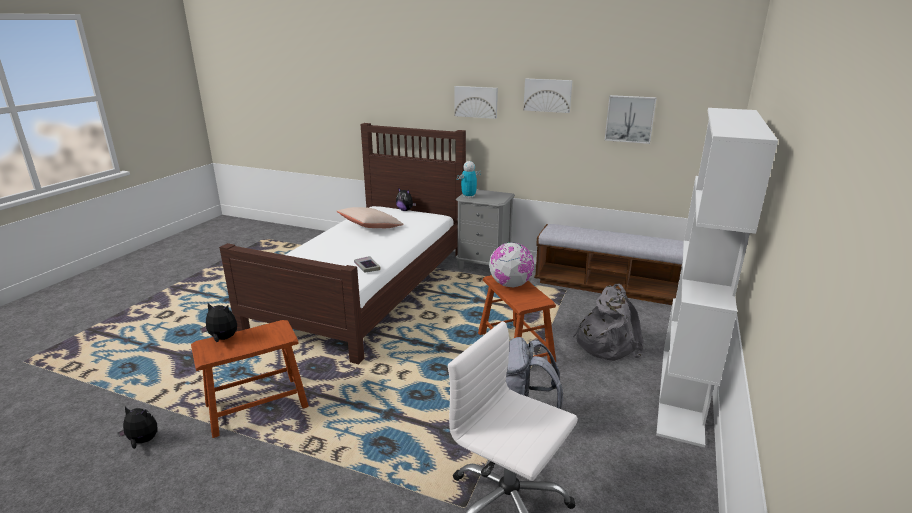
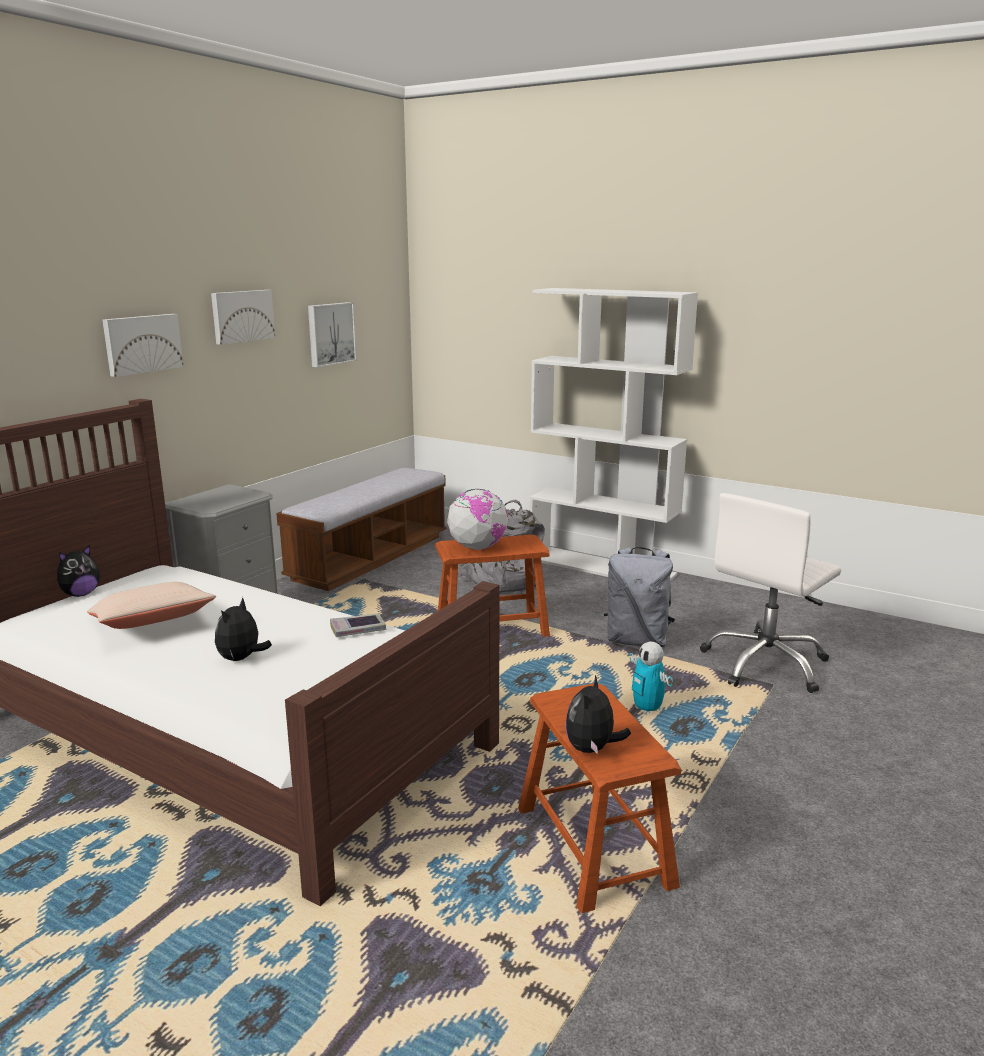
camera: 80 degrees left, 5 degrees down
(142, 441) = (693, 987): plush toy -> plush toy (241, 659)
(468, 197) = (212, 506): toy robot -> toy robot (647, 710)

